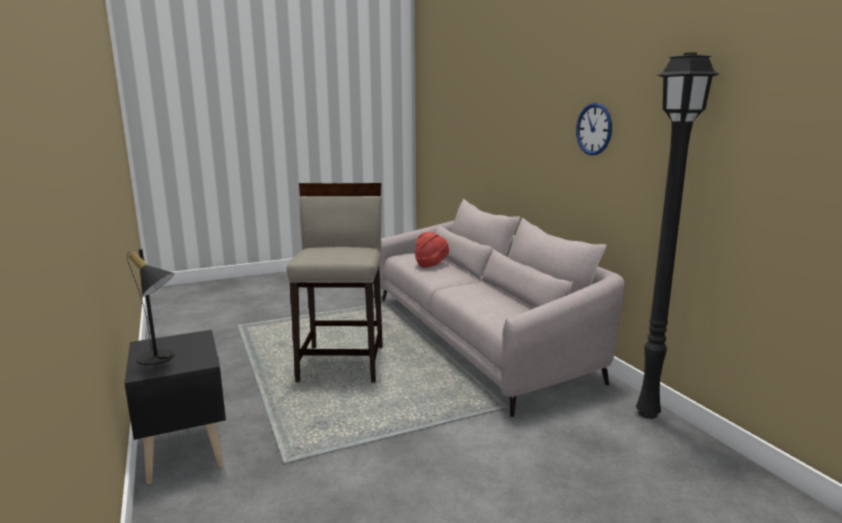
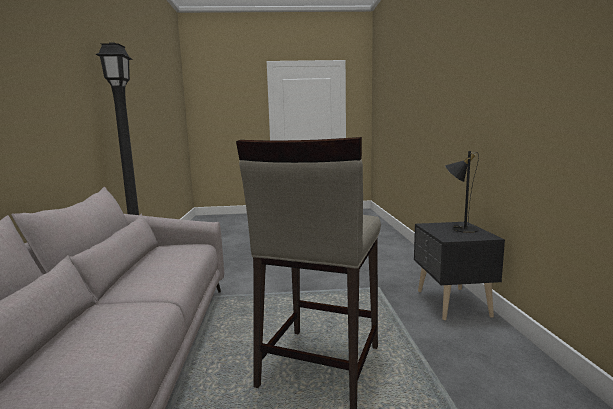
camera: 160 degrees left, 5 degrees down
(431, 265) = (83, 354): red hat -> none
(594, 129) = (33, 82): wall clock -> none

